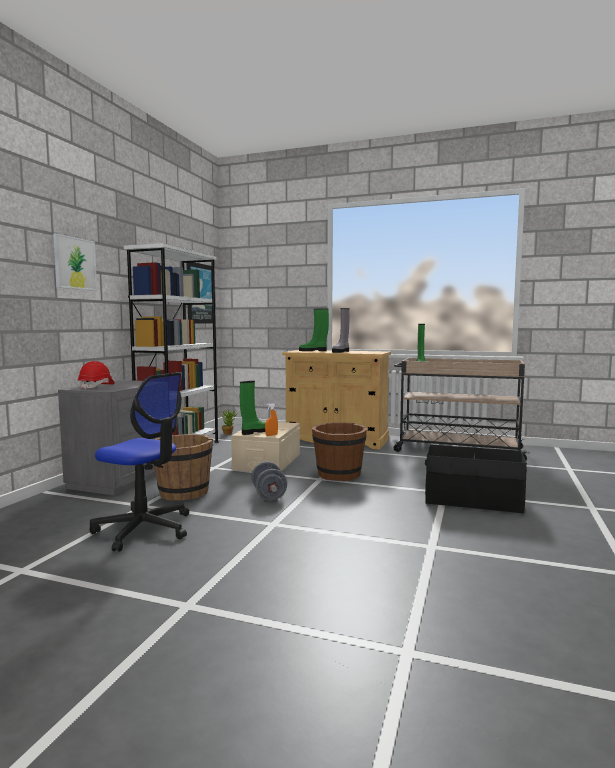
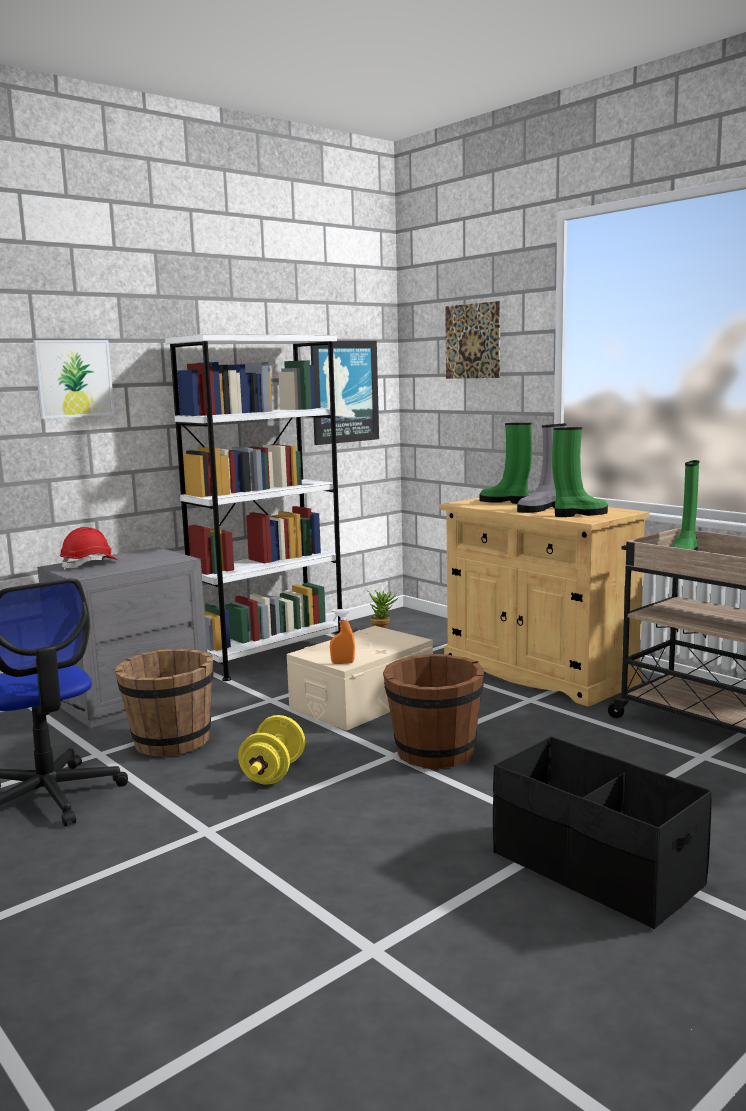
camera: 30 degrees right, 5 degrees up
(255, 432) = (329, 651): green boot -> green boot (579, 514)
(269, 495) = (273, 773): grey dumbbell -> yellow dumbbell
(274, 269) = (472, 341): none -> picture

